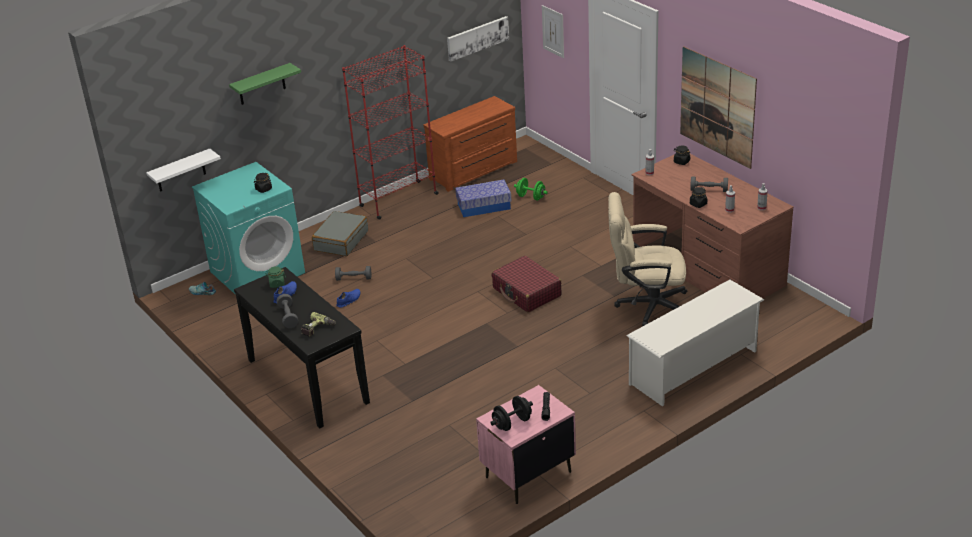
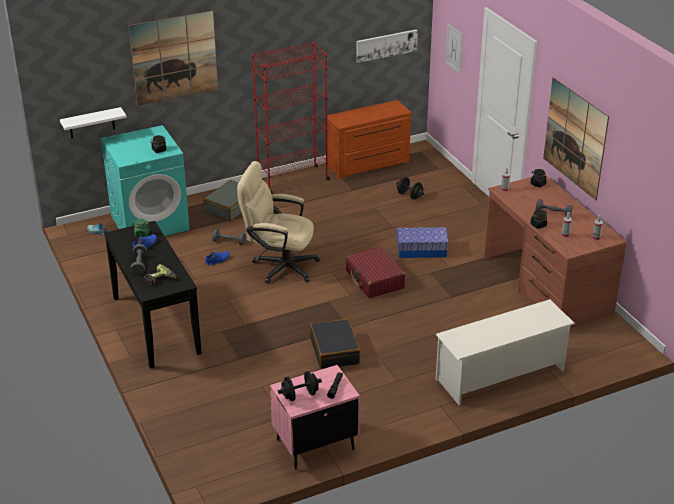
camera: 10 degrees right, 0 degrees up
(261, 84) = (174, 58): green shelf -> picture
(484, 206) = (365, 197): storage box -> storage box (421, 250)
(512, 374) = (335, 351): none -> black suitcase
(531, 197) = (409, 195): green dumbbell -> black dumbbell
(646, 305) = (477, 310): beige office chair -> beige office chair (279, 266)

